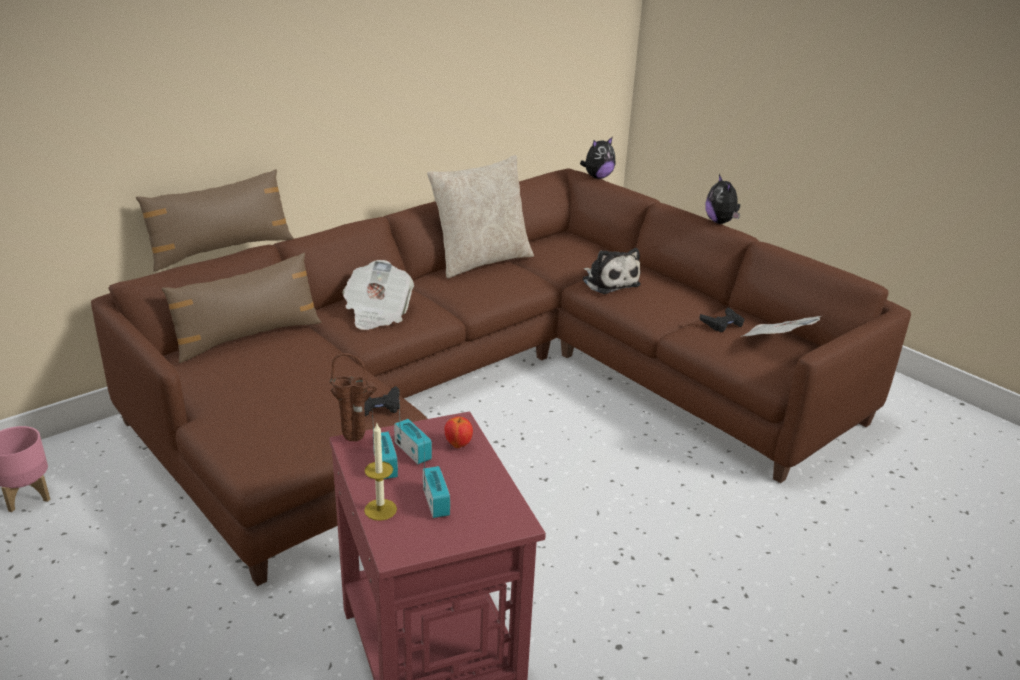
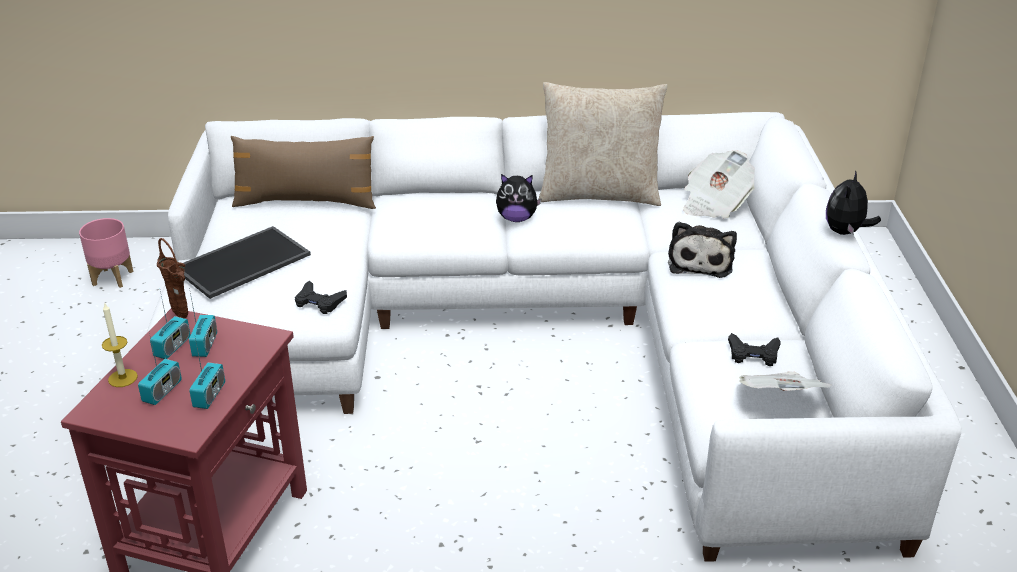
camera: 40 degrees right, 5 degrees up
(221, 250) = (321, 114): brown pillow -> none
(262, 399) = (243, 261): none -> tray
(377, 313) = (429, 216): newspaper -> newspaper (715, 203)
(458, 445) = (242, 355): apple -> none
(483, 486) = (209, 395): none -> radio
(495, 385) = (547, 332): brown sofa -> white sofa
(597, 177) = (792, 133): plush toy -> plush toy (517, 218)

